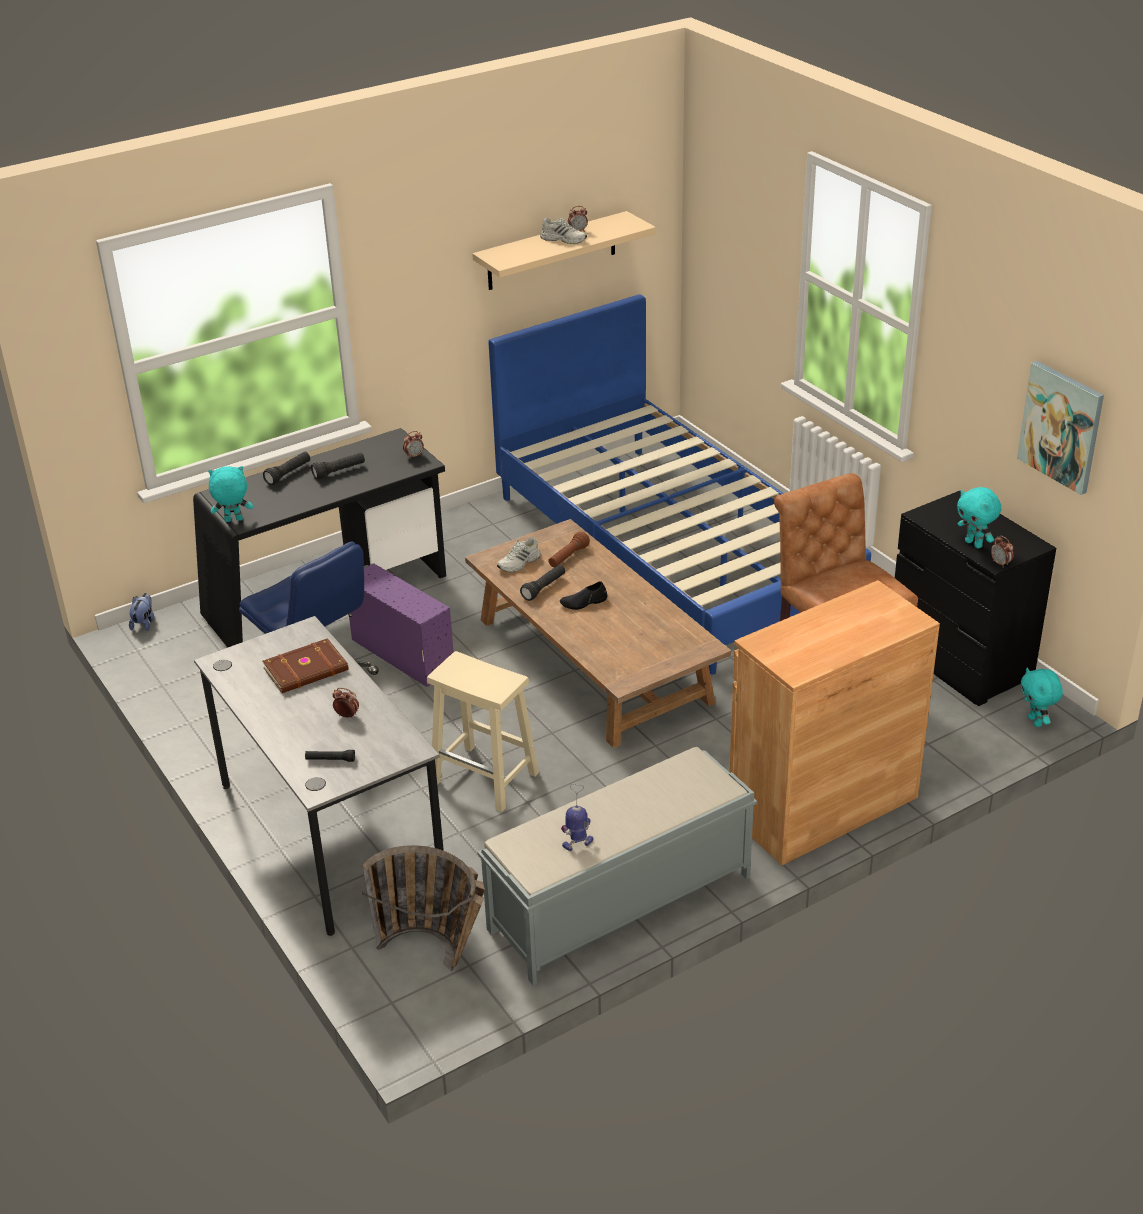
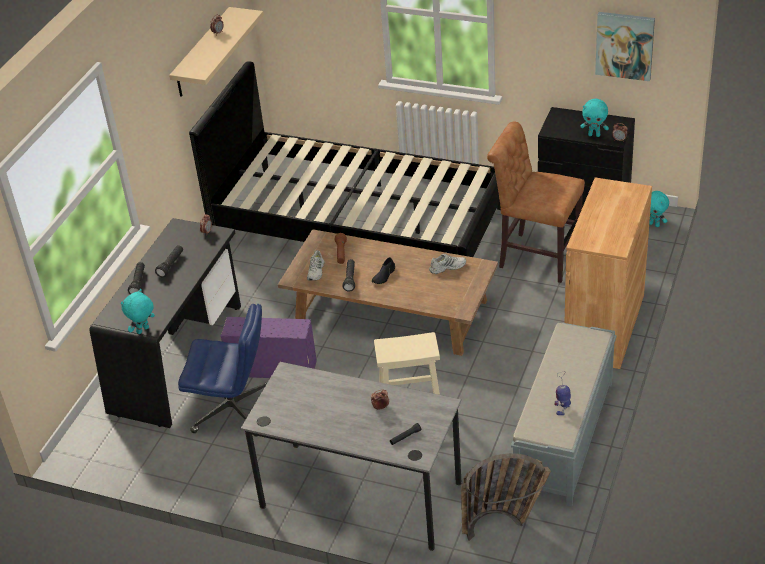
camera: 35 degrees left, 5 degrees up
(144, 623) = (72, 440): plush toy -> none
(307, 670) = (320, 395): brown book -> none
(564, 239) = (217, 41): white shoe -> white shoe (447, 267)
(671, 550) = (358, 223): blue bed -> black bed

